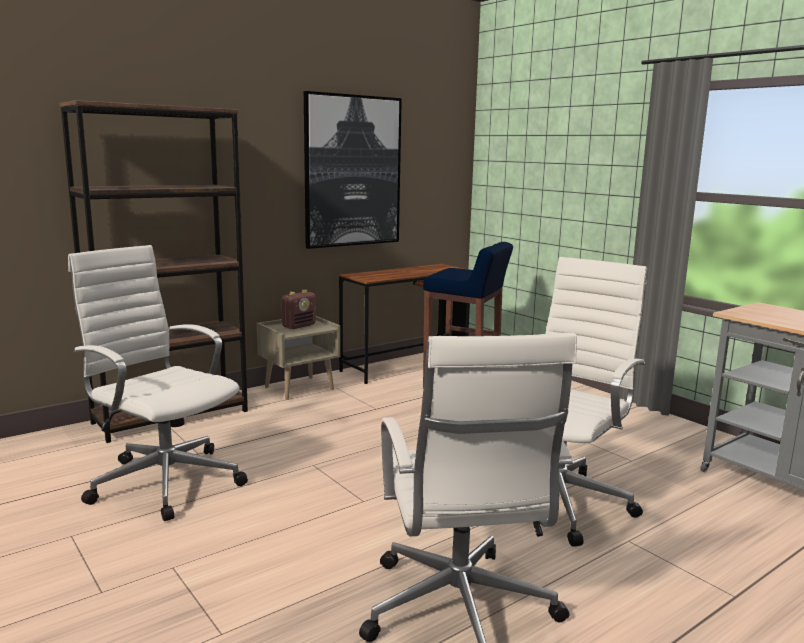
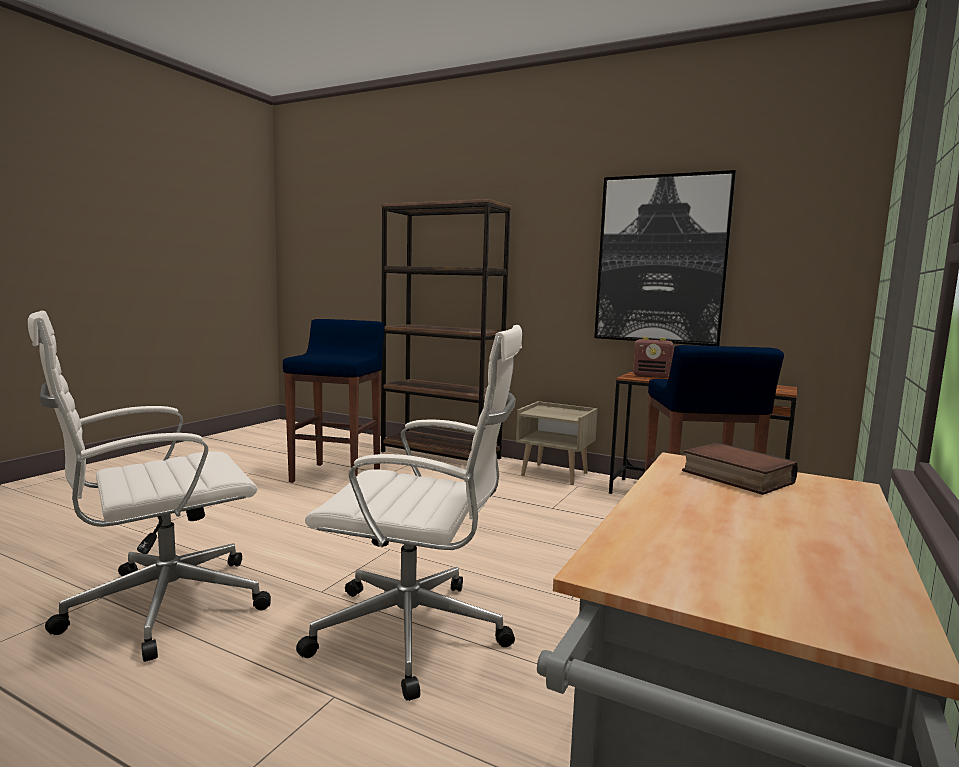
camera: 65 degrees right, 5 degrees down
(164, 480) = (337, 475): white office chair -> blue stool
(299, 326) = (562, 412): radio -> radio (652, 376)
(756, 313) = (734, 477): none -> book

